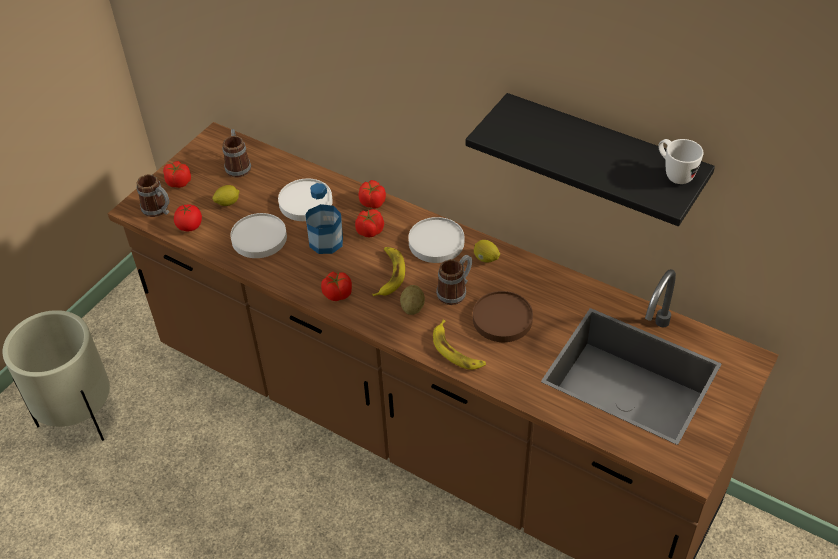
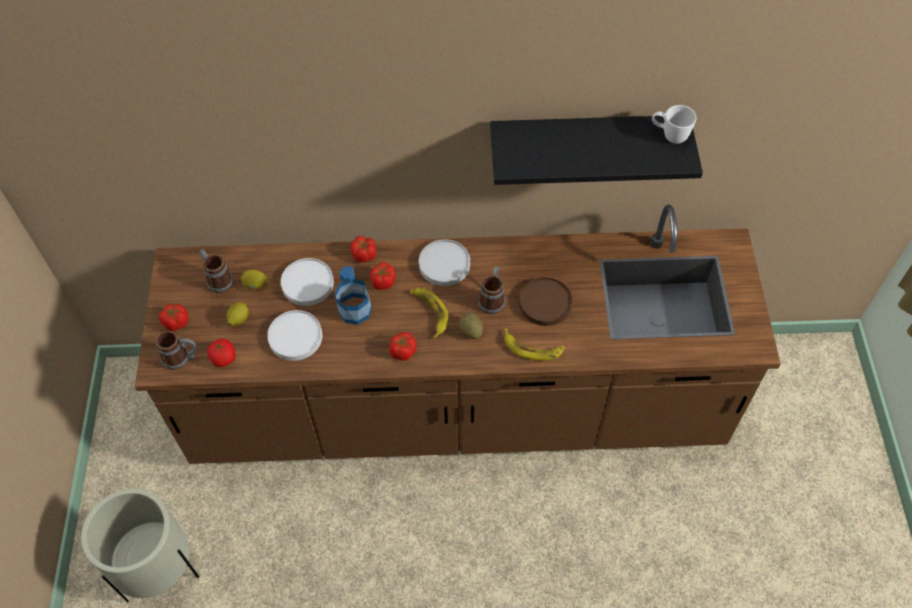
camera: 35 degrees left, 10 degrees up
(486, 259) = (493, 259): lemon -> lemon (255, 285)

